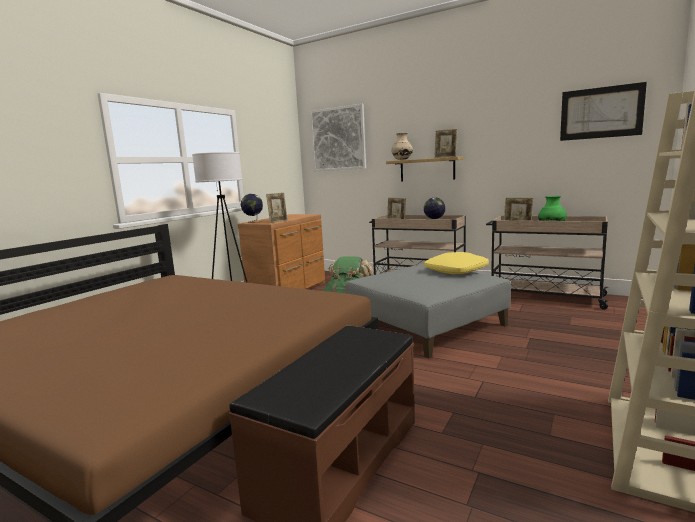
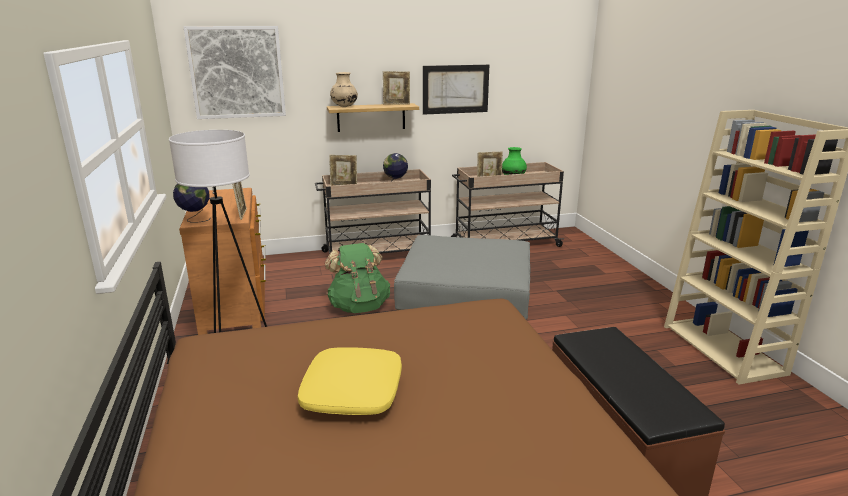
camera: 45 degrees left, 10 degrees up
(456, 271) = (479, 241): yellow pillow -> yellow pillow (353, 392)
(601, 112) = (539, 65): picture -> picture (455, 89)

